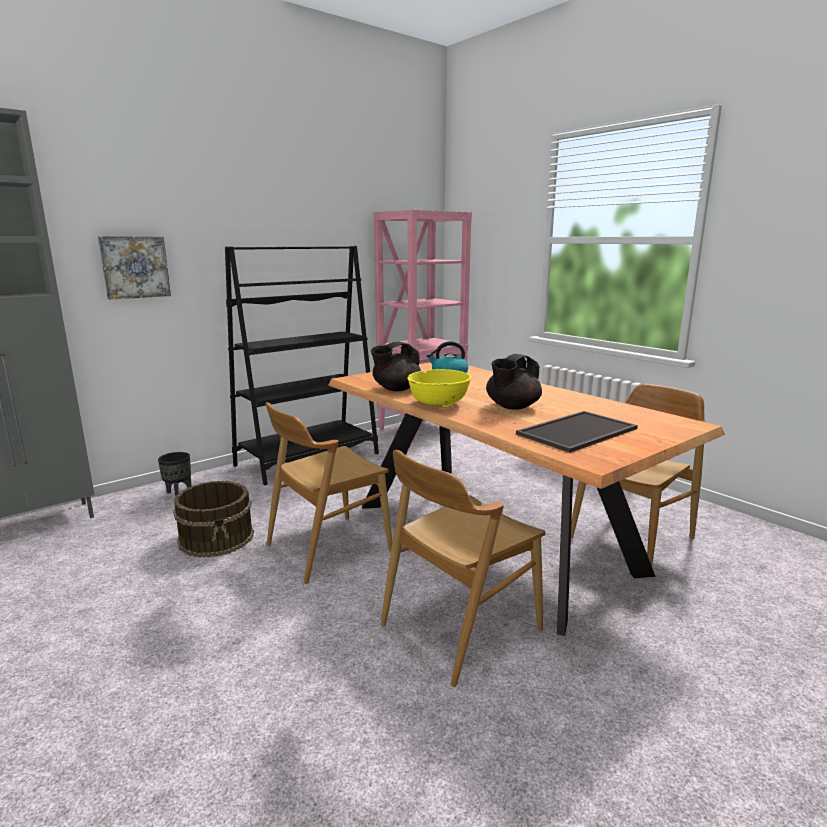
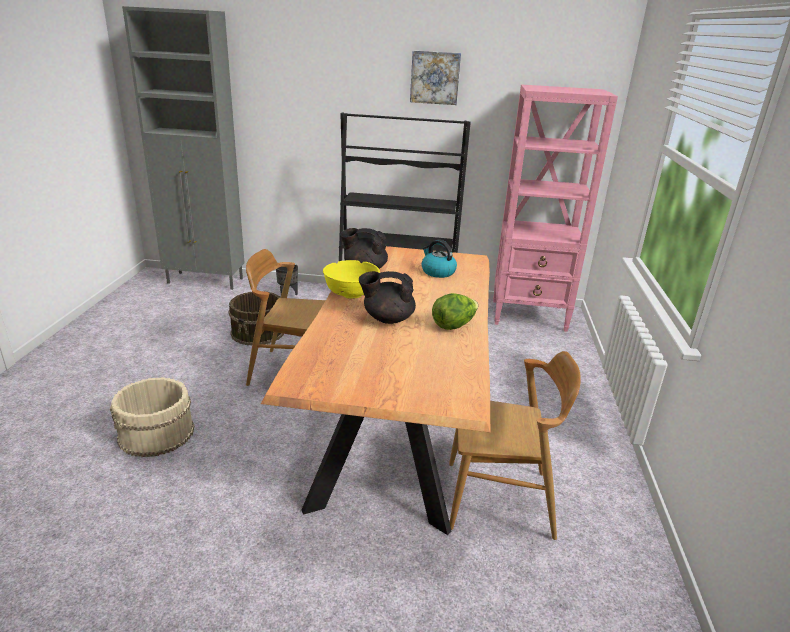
camera: 45 degrees right, 10 degrees up
(134, 267) = (291, 120): picture -> picture (435, 77)
(302, 685) = (156, 434): none -> beige bucket
(459, 627) = (264, 463): brown chair -> none
(556, 395) = (454, 325): none -> lettuce
(578, 432) = (358, 360): tray -> none

